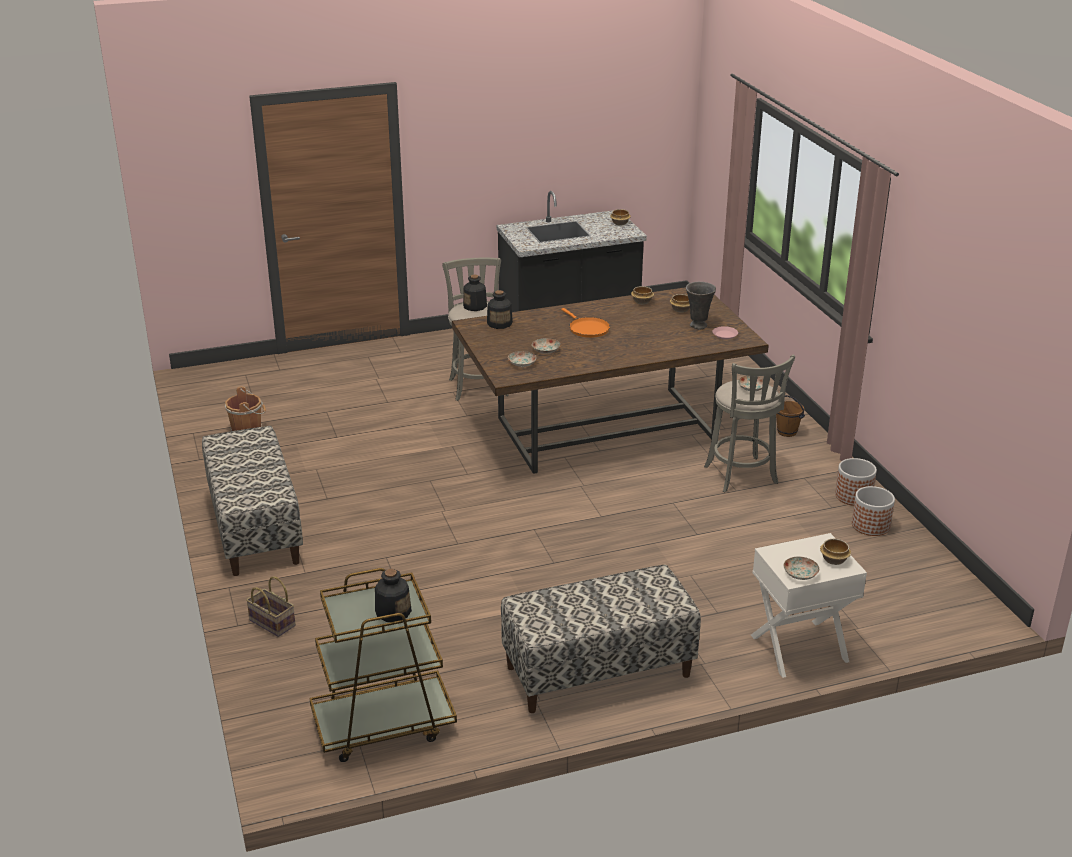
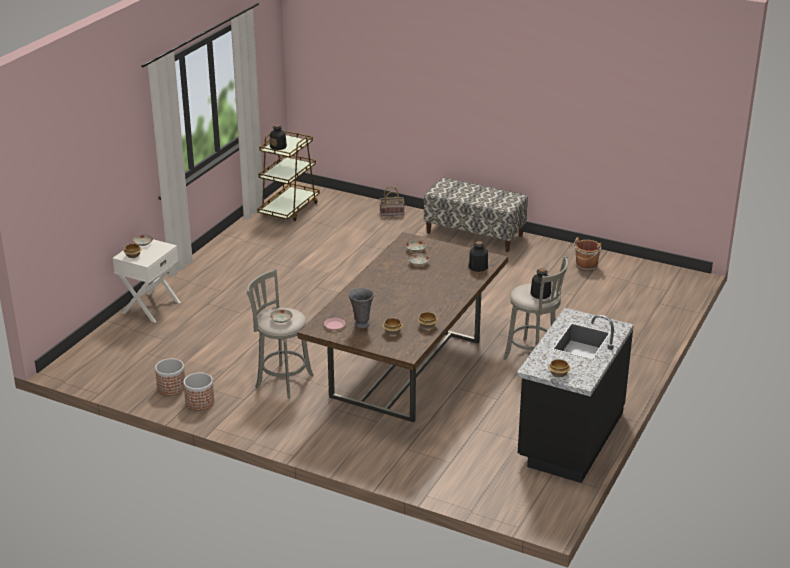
camera: 135 degrees right, 0 degrees up
(587, 329) = (423, 288): orange frying pan -> none
(598, 672) = (231, 258): bench -> none
(787, 432) = (292, 429): brown bucket -> none

